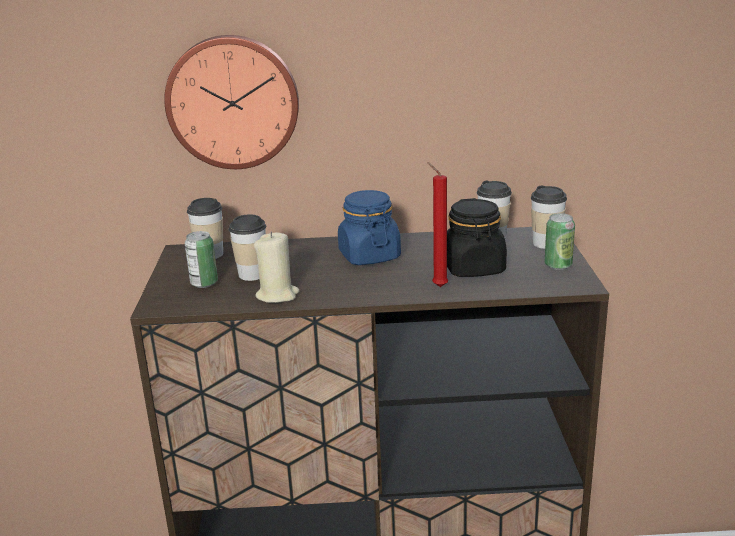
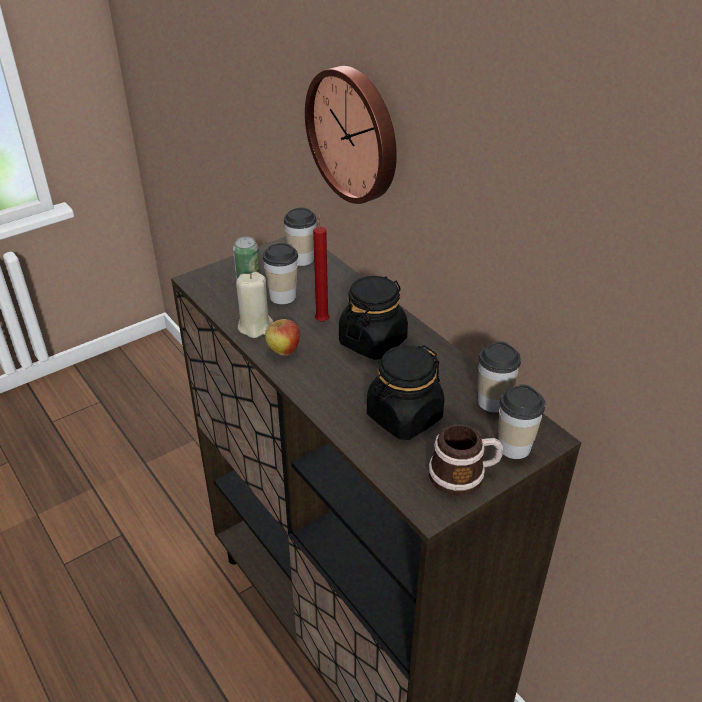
camera: 55 degrees right, 15 degrees up
(330, 292) = (283, 351): none -> apple
(369, 256) = (373, 341): blue jar -> black jar
(437, 286) = (344, 408): red candle -> red candle (322, 320)
(558, 265) = (464, 475): can -> mug

